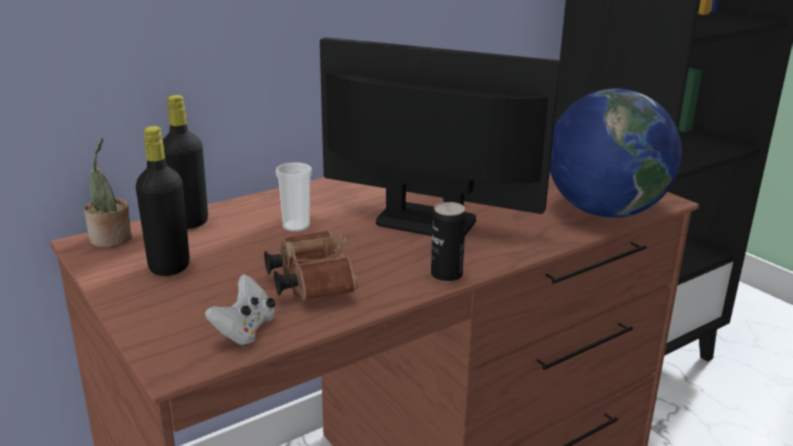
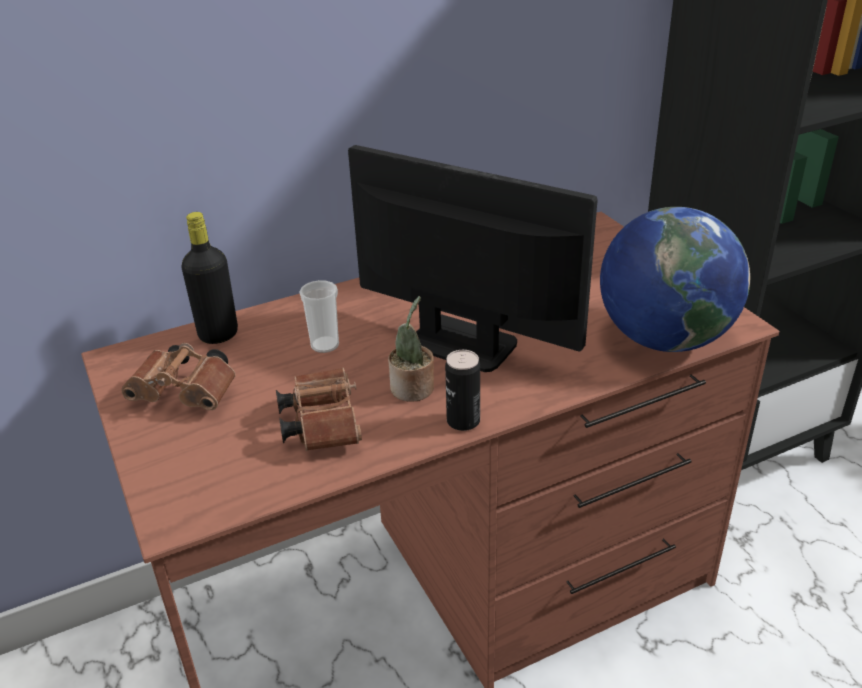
camera: 10 degrees right, 10 degrees up
(111, 239) = (139, 354): potted plant -> potted plant (413, 390)
(169, 267) = (188, 394): black bottle -> brown binoculars
(245, 330) = (244, 482): white game controller -> none

